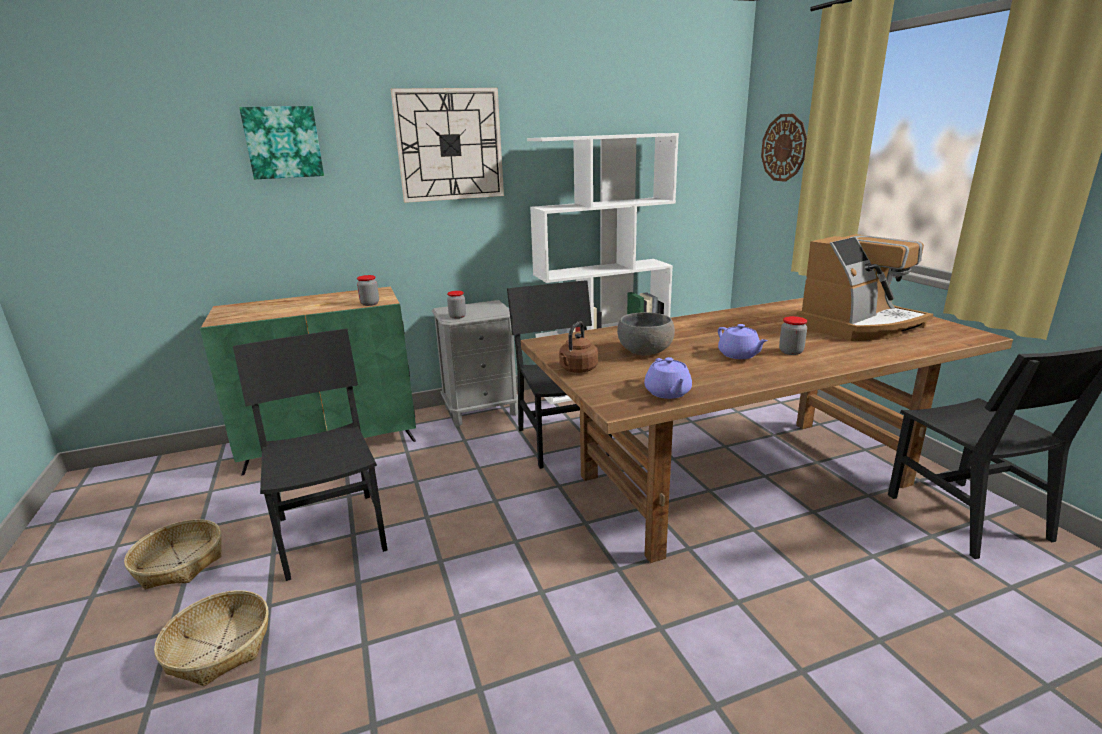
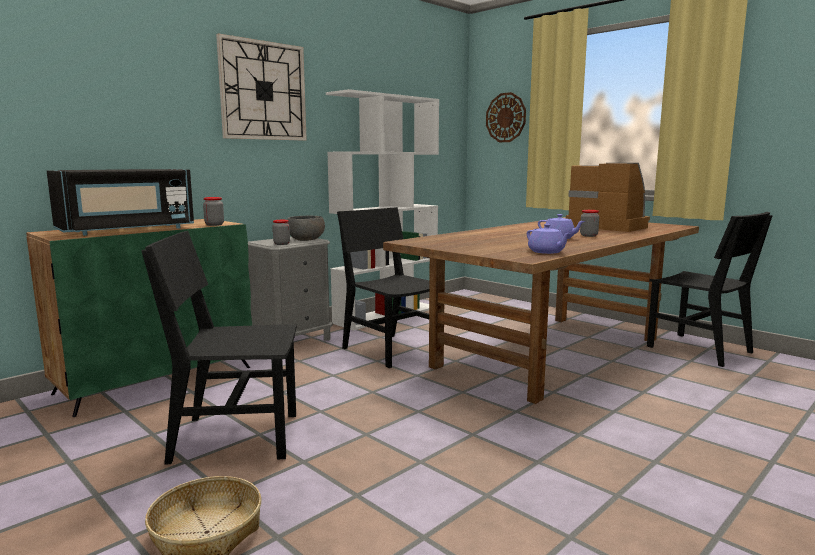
camera: 25 degrees left, 10 degrees down
(179, 563) = (77, 490): basket -> none
(283, 142) = (115, 68): picture -> none
(284, 311) = (127, 230): none -> black microwave
(332, 533) = (235, 437): black chair -> black chair turned 45 degrees counterclockwise
(577, 370) = (461, 249): brown kettle -> none
(645, 351) = (492, 240): grey bowl -> grey bowl (306, 239)
(859, 326) = (608, 226): coffee machine -> coffee machine turned 75 degrees counterclockwise

